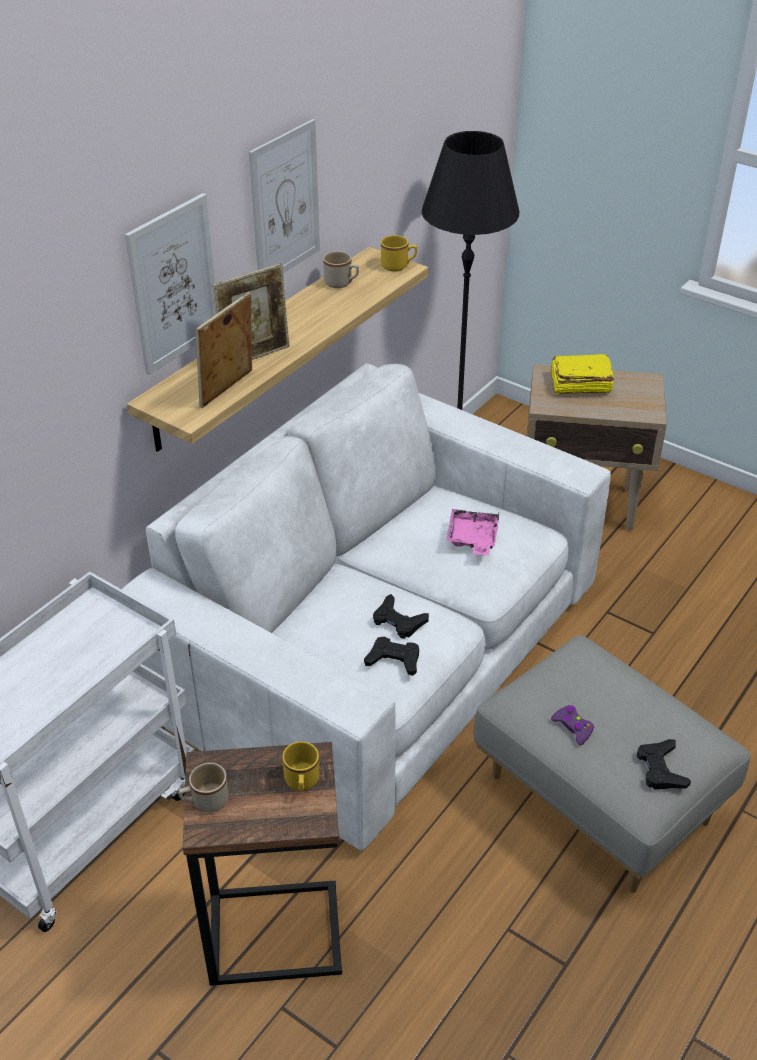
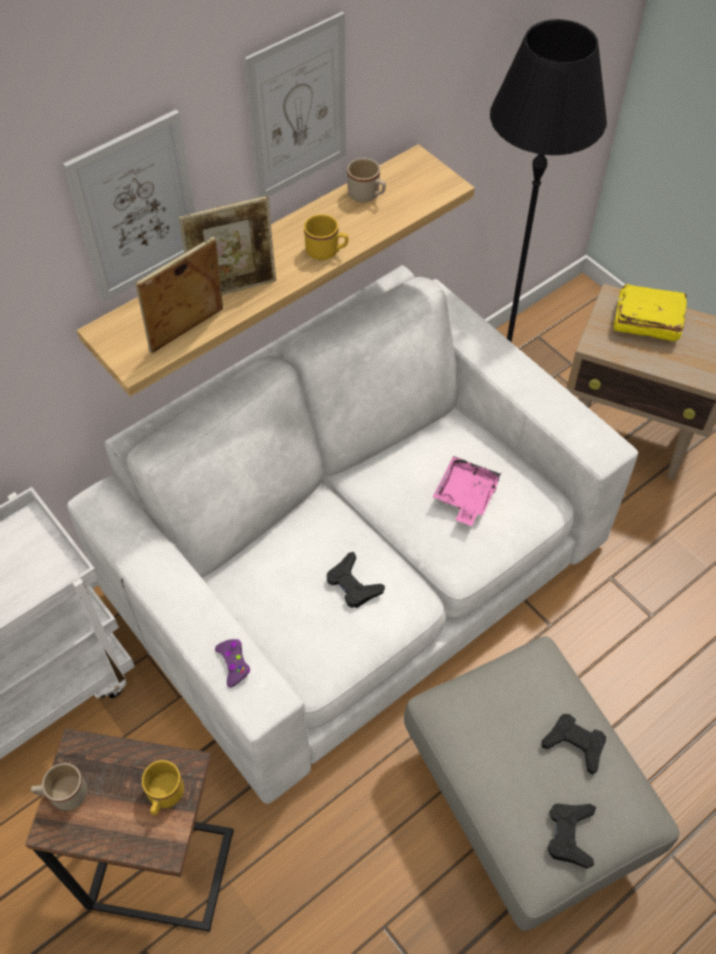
camera: 15 degrees right, 15 degrees up
(394, 660) = (332, 632): black game controller -> black game controller (575, 744)
(398, 266) = (441, 180): yellow mug -> yellow mug (327, 252)
(573, 727) = (494, 759): purple game controller -> purple game controller (233, 664)

